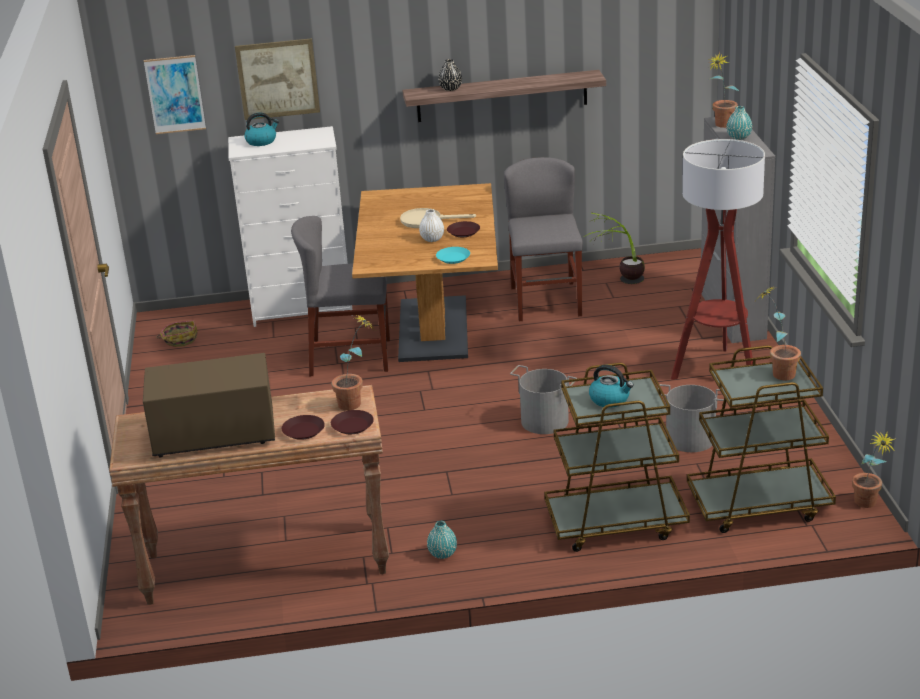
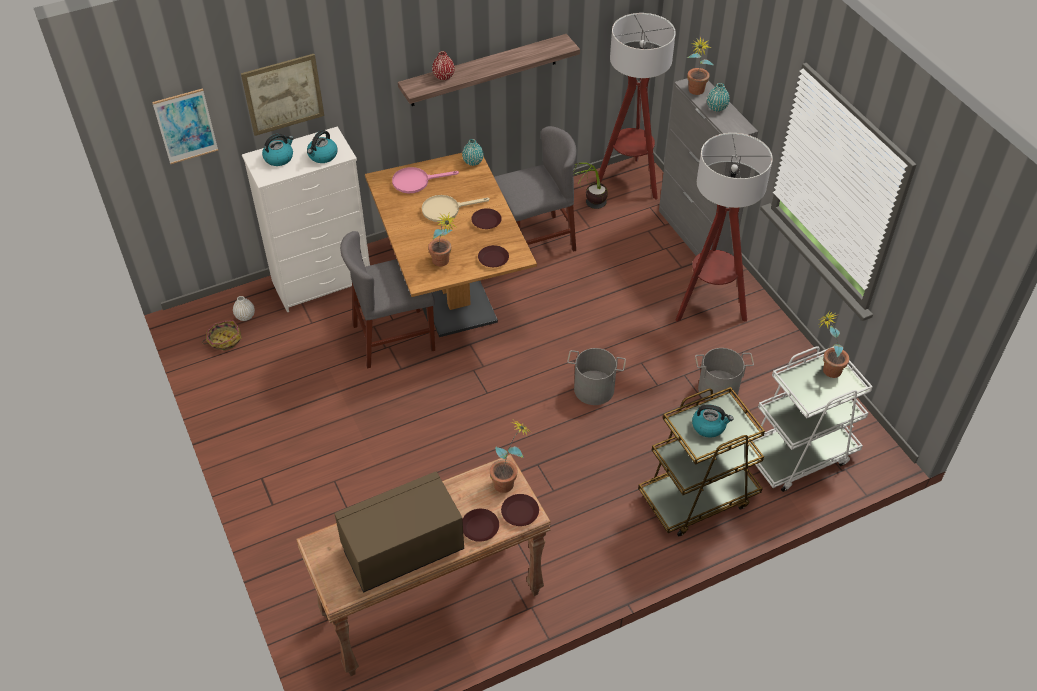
camera: 20 degrees left, 20 degrees up
(304, 143) = (322, 156): none -> kettle
(409, 199) = (416, 181): none -> pink frying pan
(432, 239) = (462, 235): white vase -> white vase (245, 316)
(442, 554) = (575, 561): turquoise vase -> turquoise vase (473, 162)
(450, 89) = (443, 76): black vase -> red vase
(453, 258) = (493, 259): turquoise plate -> brown plate
(546, 301) = (535, 241): grey chair -> grey chair turned 90 degrees clockwise
(679, 266) = (629, 181): none -> floor lamp
(758, 505) = (798, 455): brown cart -> white cart
(868, 505) = (878, 439): potted plant -> potted plant (443, 263)

